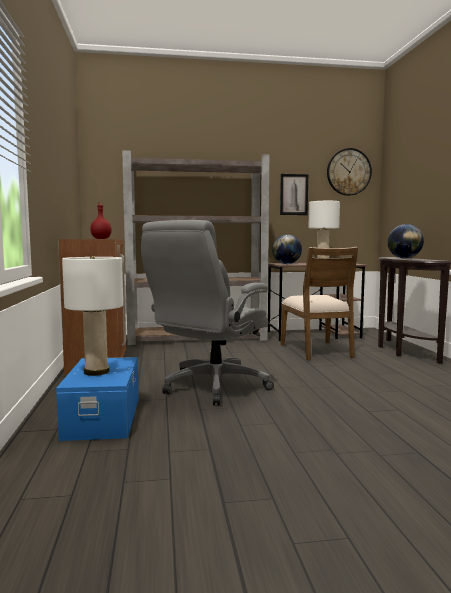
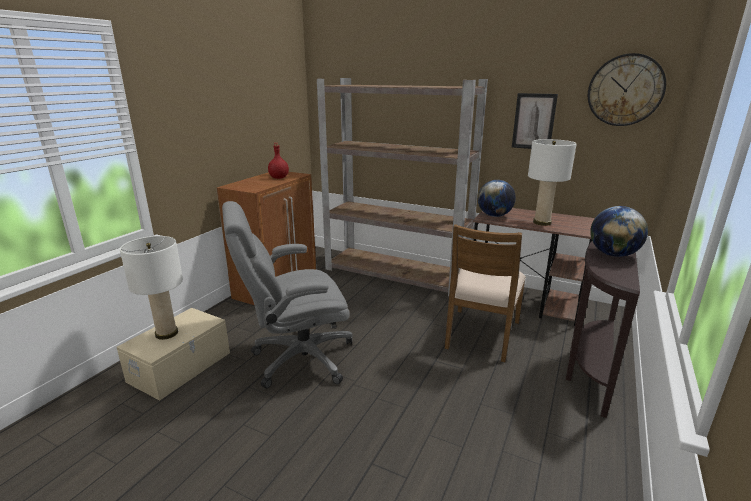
camera: 35 degrees right, 15 degrees up
(104, 417) = (181, 367): blue storage box -> beige storage box

